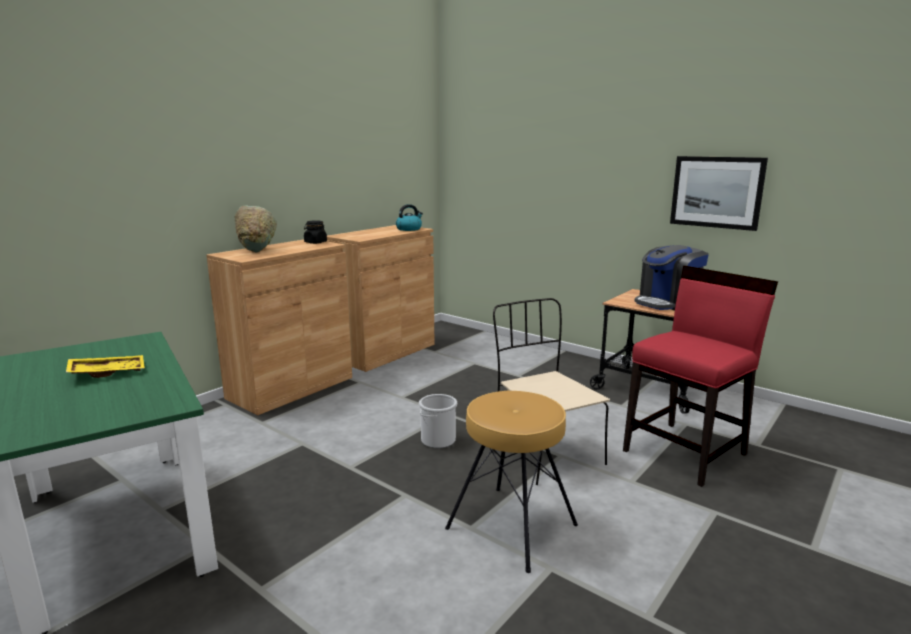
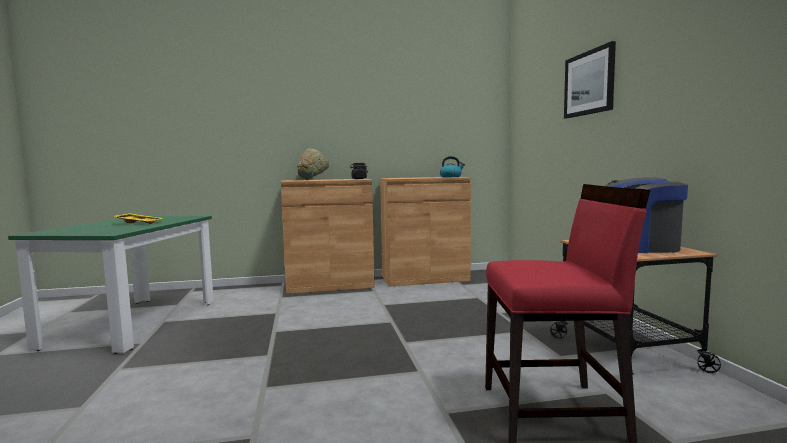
camera: 40 degrees right, 10 degrees down
(438, 440) = (353, 333): bucket -> none
(512, 525) = (288, 398): brown stool -> none
(543, 451) = (412, 364): beige chair -> none
(716, 192) = (714, 111): picture -> picture (589, 83)

